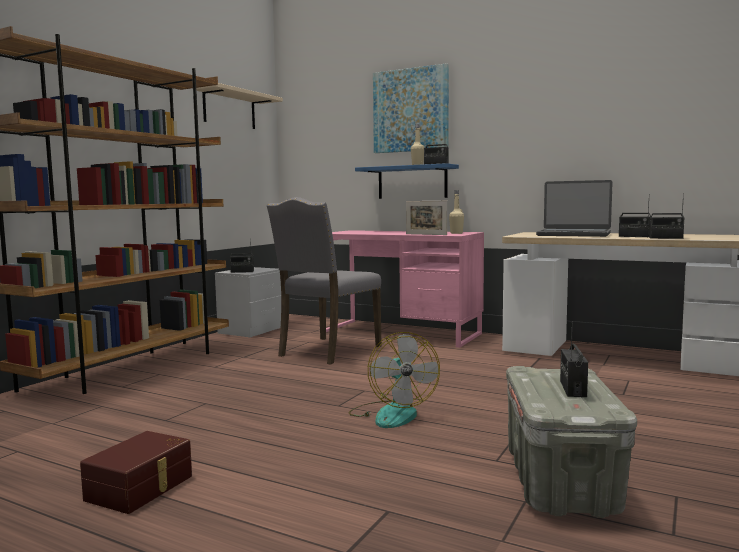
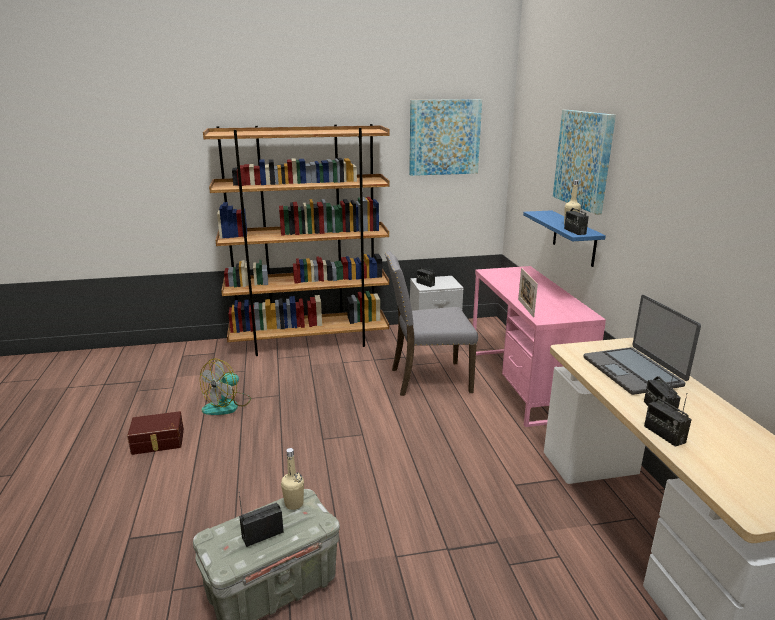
camera: 50 degrees right, 15 degrees up
(229, 109) = (444, 137): beige shelf -> picture
(392, 414) = (329, 466): fan -> fan (227, 405)
(456, 233) = (561, 314): beige bottle -> beige bottle (294, 504)

